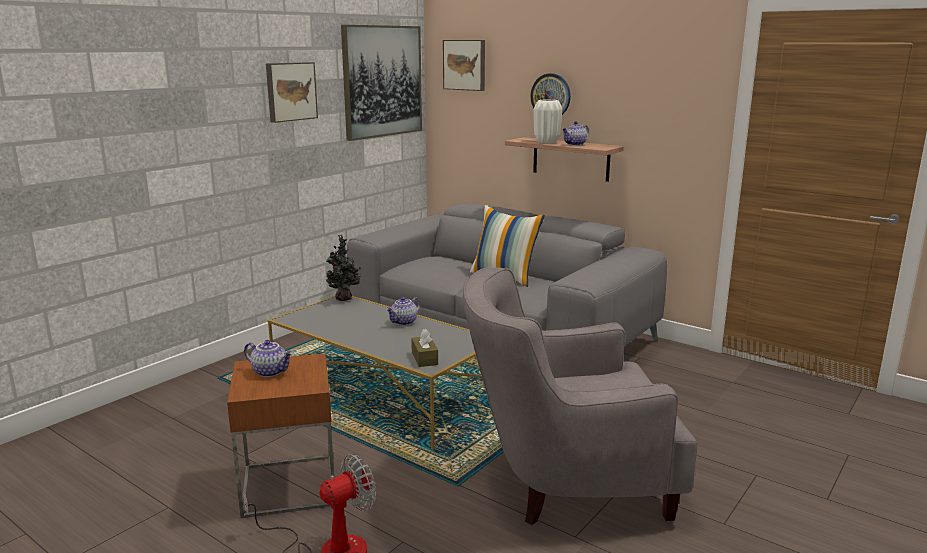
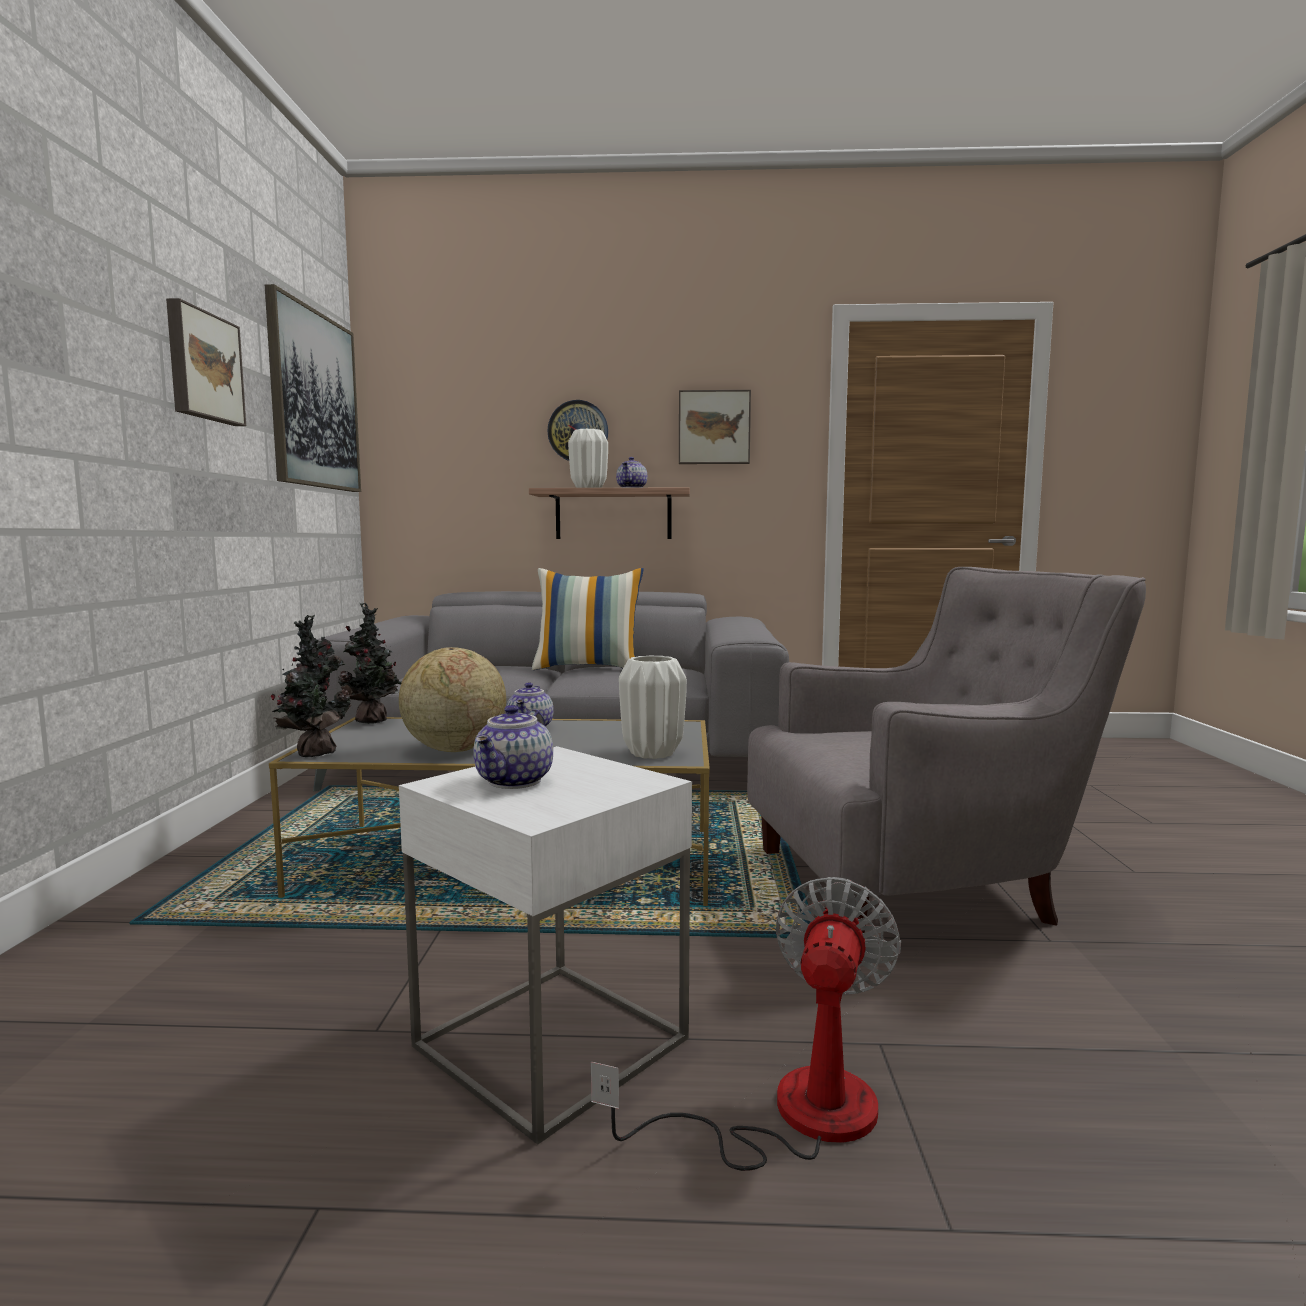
camera: 35 degrees left, 10 degrees down
(270, 372) = (515, 781): teapot -> teapot turned 120 degrees clockwise
(289, 485) = (550, 1042): brown side table -> white side table
(290, 318) = (314, 753): none -> potted plant
(345, 330) = (454, 750): none -> globe
(424, 358) = (651, 753): brown tissue box -> white vase
(465, 65) = (432, 393): picture -> picture (714, 428)
(566, 480) = (923, 884): grey armchair -> grey armchair turned 150 degrees counterclockwise

